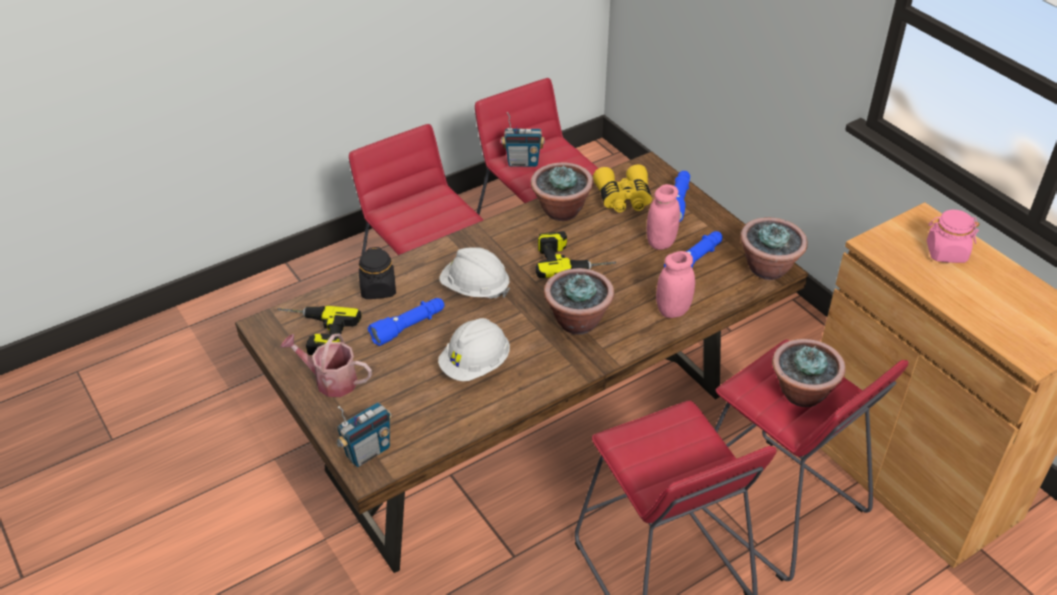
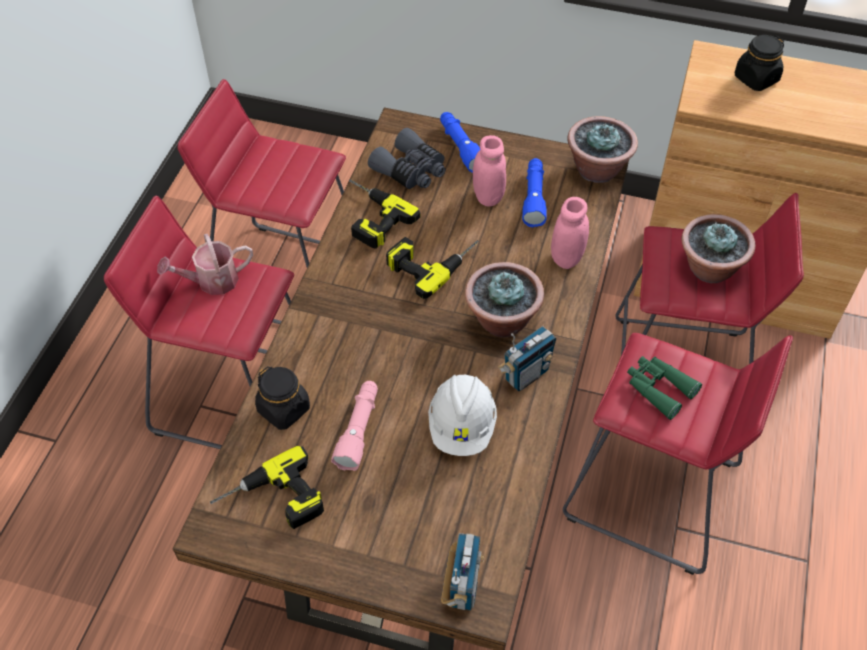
camera: 40 degrees left, 10 degrees up
(330, 380) = (345, 540): watering can -> watering can (211, 281)
(409, 327) = (359, 430): blue flashlight -> pink flashlight
(475, 289) = (377, 348): white hard hat -> none
(523, 162) = (254, 184): radio -> radio (526, 375)
(561, 211) = (369, 217): potted plant -> power drill
(623, 198) = (411, 170): yellow binoculars -> grey binoculars
(662, 443) = (658, 388): none -> green binoculars
(946, 252) = (756, 79): pink jar -> black jar

